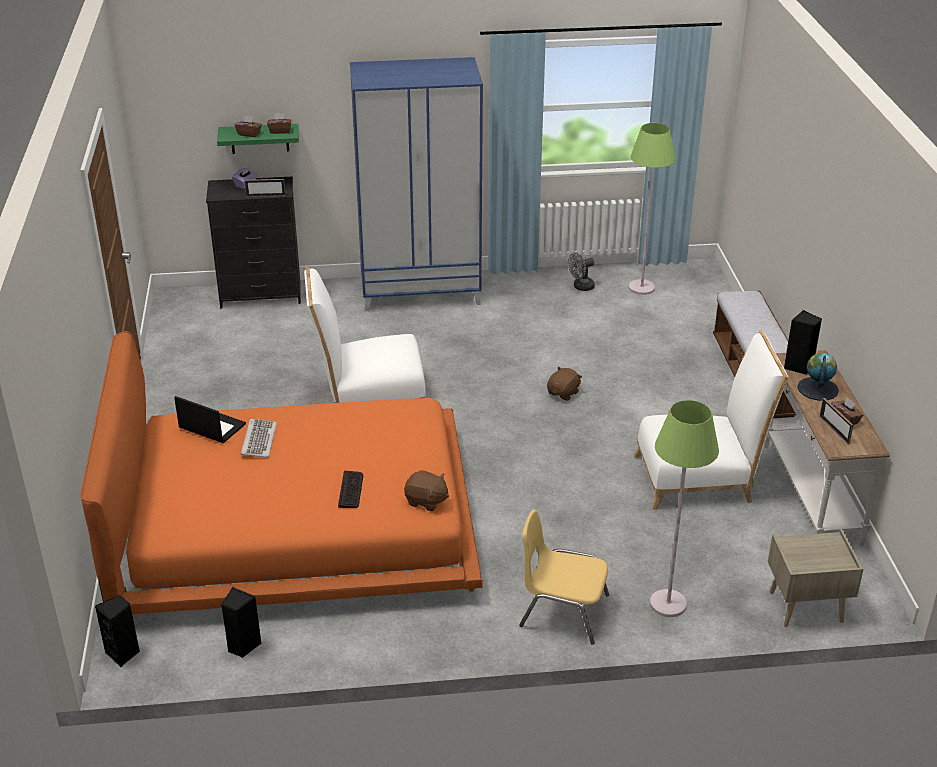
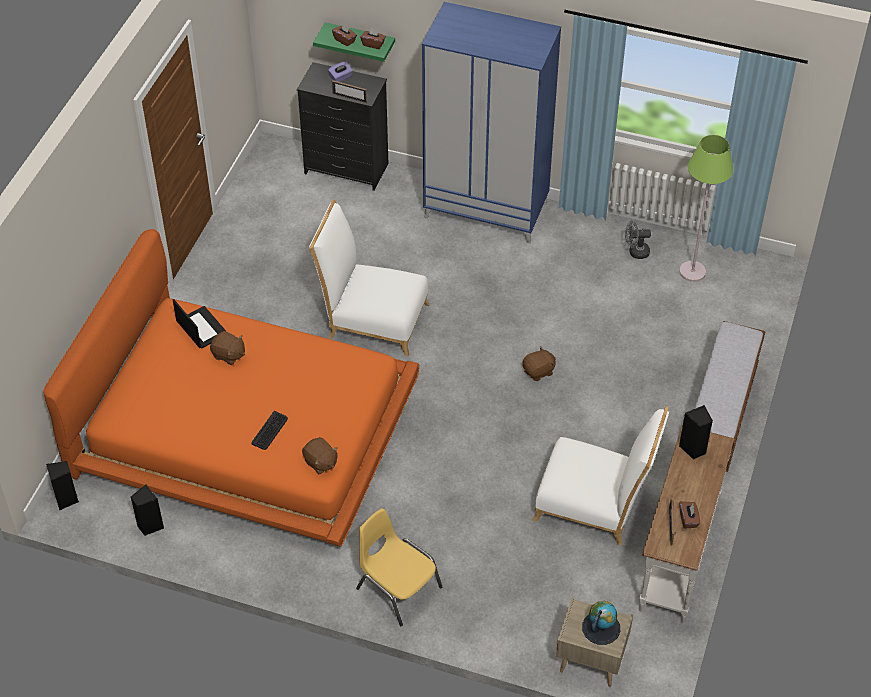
camera: 25 degrees right, 15 degrees up
(258, 440) = (228, 355): keyboard -> brown plush toy
(668, 604) = (482, 614): green floor lamp -> none
(817, 389) = (691, 478): globe -> globe (601, 628)

